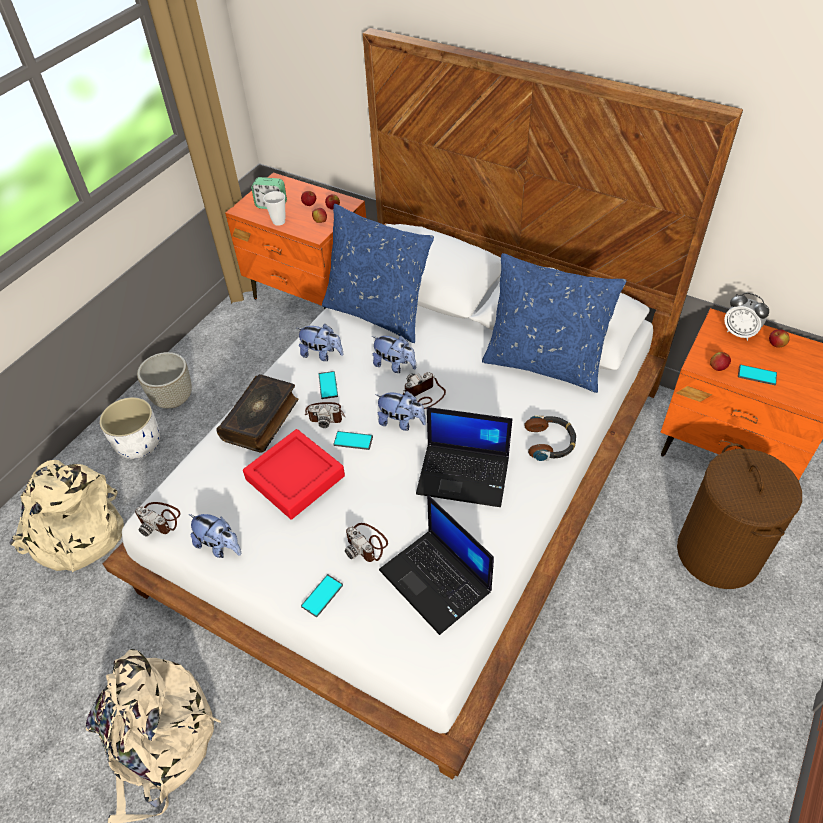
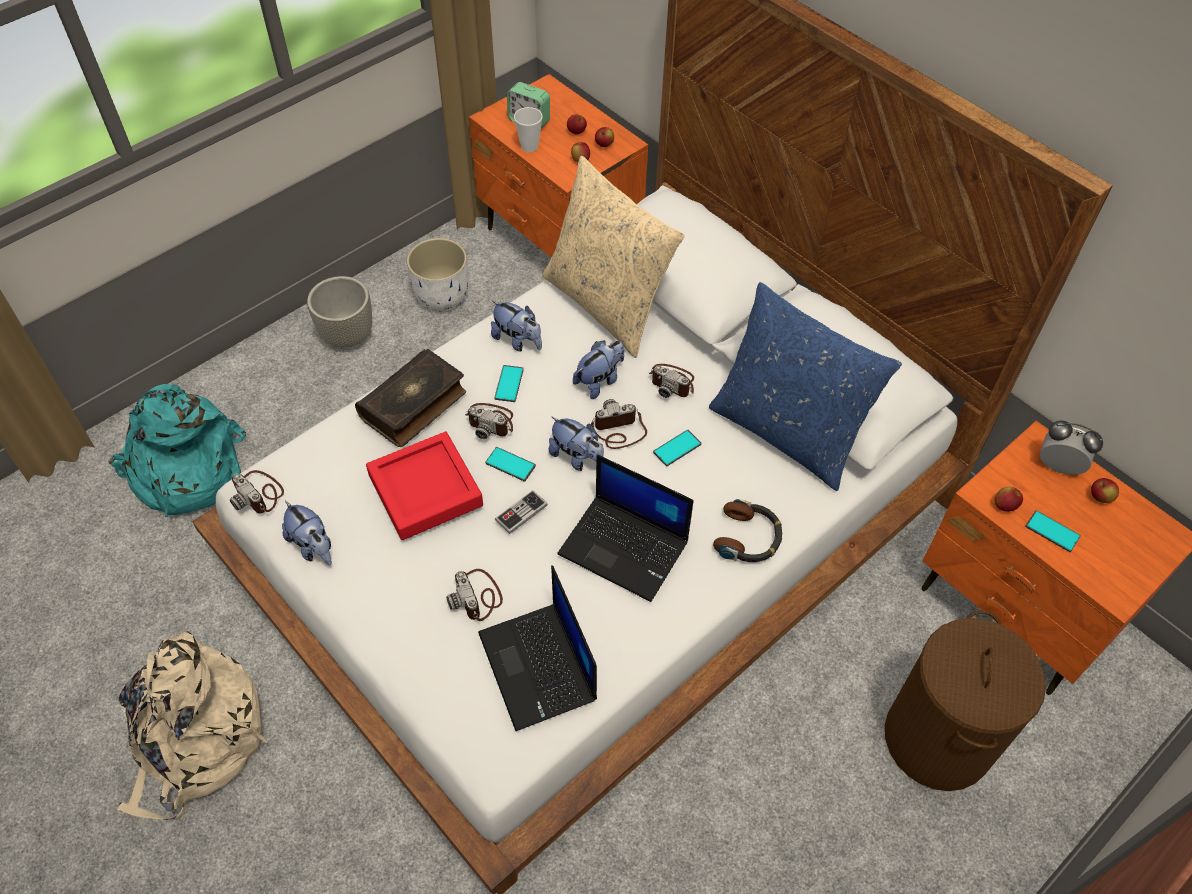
camera: 15 degrees right, 5 degrees up
(76, 534) = (185, 471): beige backpack -> turquoise backpack
(140, 444) = (290, 382): white planter -> white planter (443, 295)
(322, 595) = (403, 641): phone -> phone (677, 448)
(375, 473) = (521, 513): none -> game controller
(378, 313) = (607, 304): blue pillow -> beige pillow
(395, 365) = (599, 381): plush toy -> plush toy turned 90 degrees counterclockwise
(448, 352) = (672, 382): none -> camera
(739, 333) = (1058, 466): alarm clock -> alarm clock turned 150 degrees clockwise

